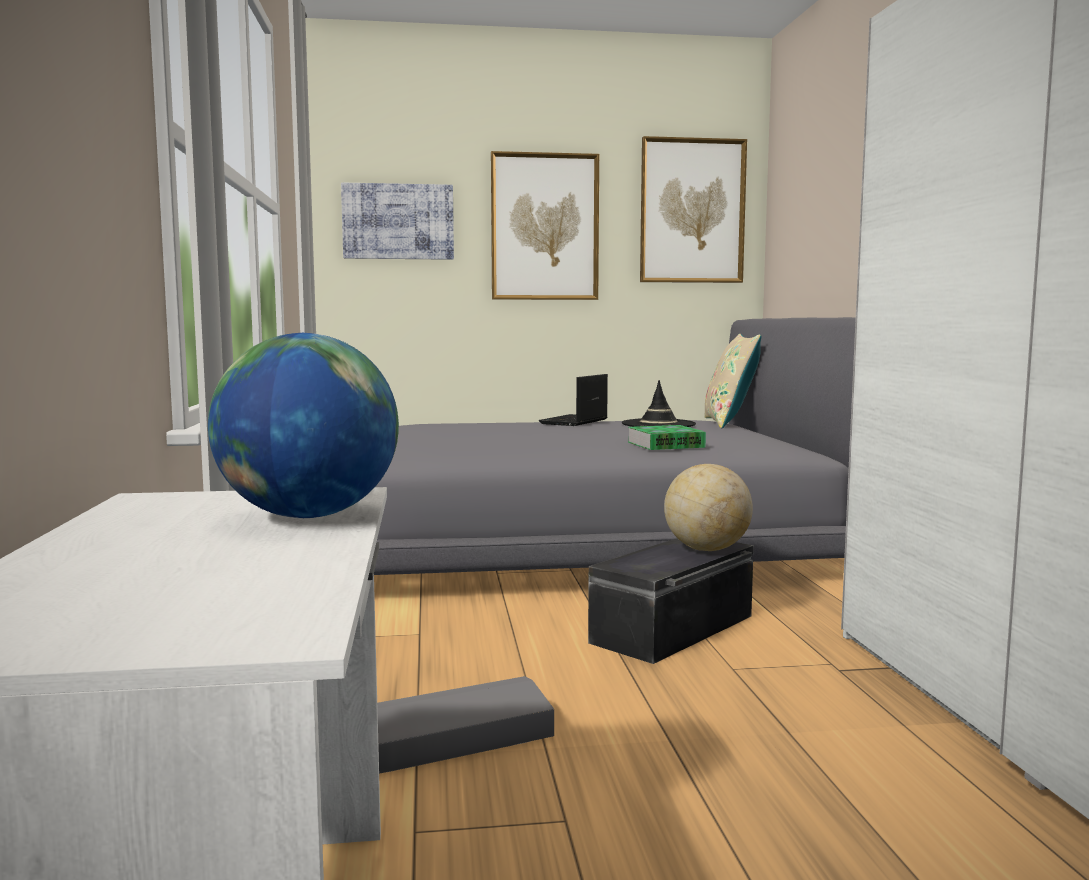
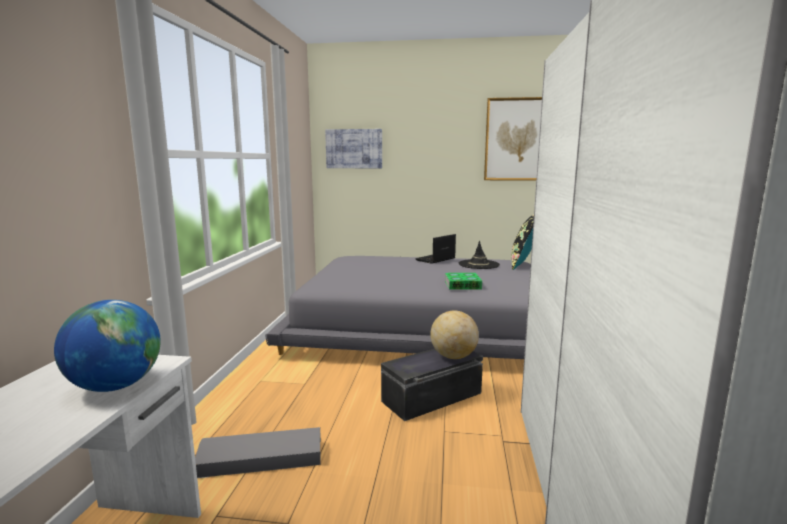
camera: 15 degrees right, 5 degrees up
(544, 227) = (431, 150): picture -> none
(729, 423) = (523, 264): beige pillow -> black pillow

